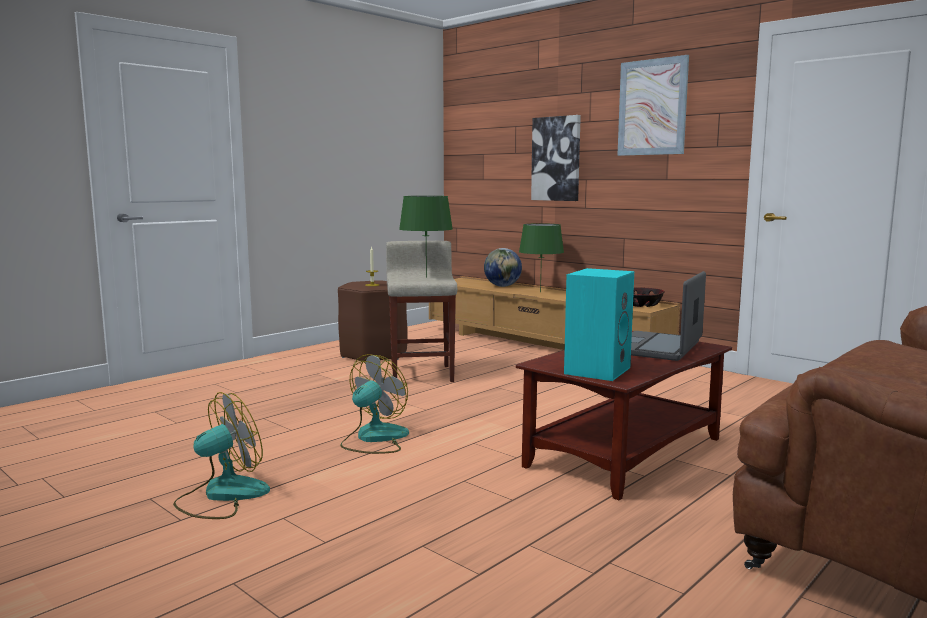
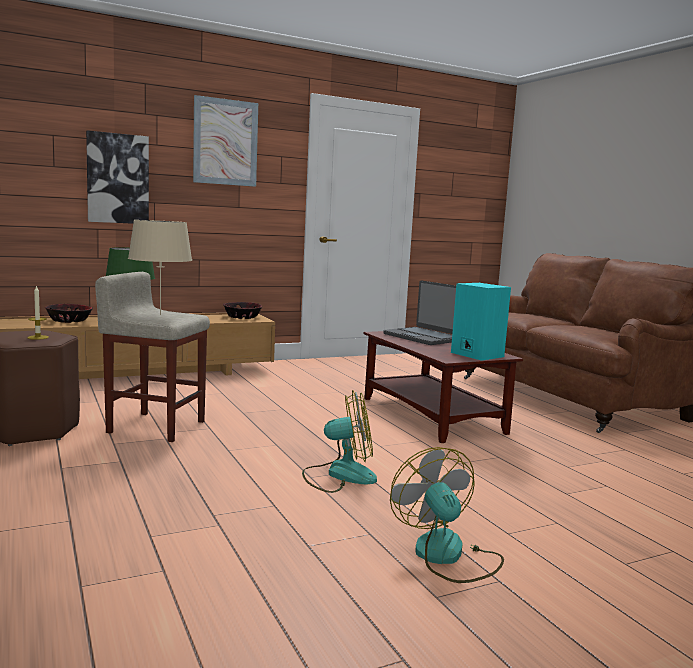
camera: 70 degrees left, 0 degrees up
(374, 439) = (339, 475): fan -> fan turned 120 degrees clockwise
(426, 277) = (160, 315): green table lamp -> beige table lamp
(502, 286) = (69, 321): globe -> bowl

